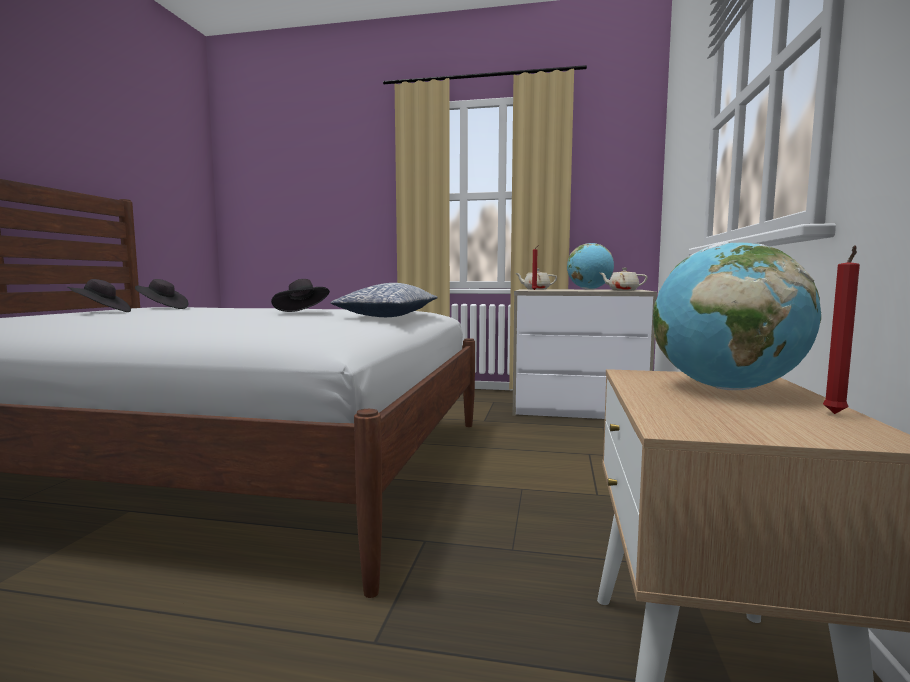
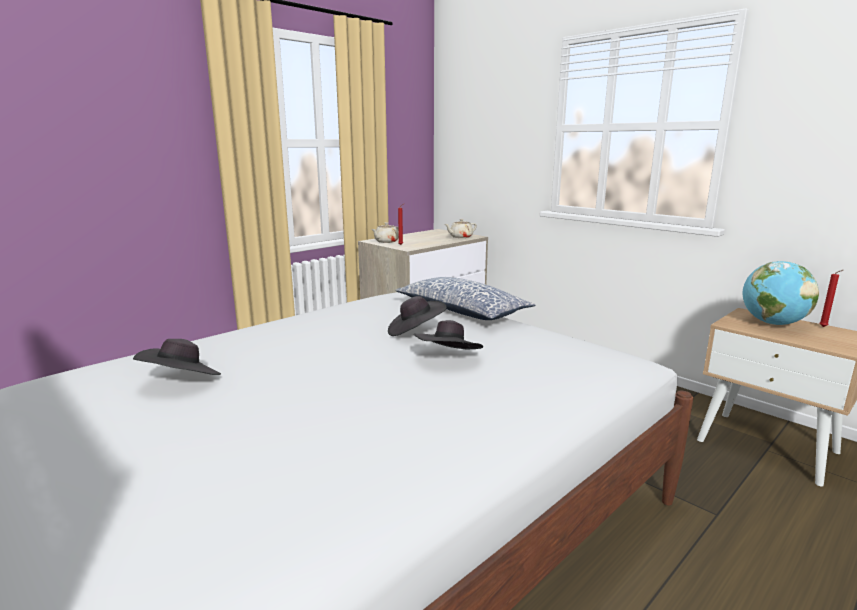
camera: 55 degrees left, 10 degrees up
(101, 312) = (204, 420): black hat -> black hat (448, 359)
(589, 289) = (418, 235): globe -> none

